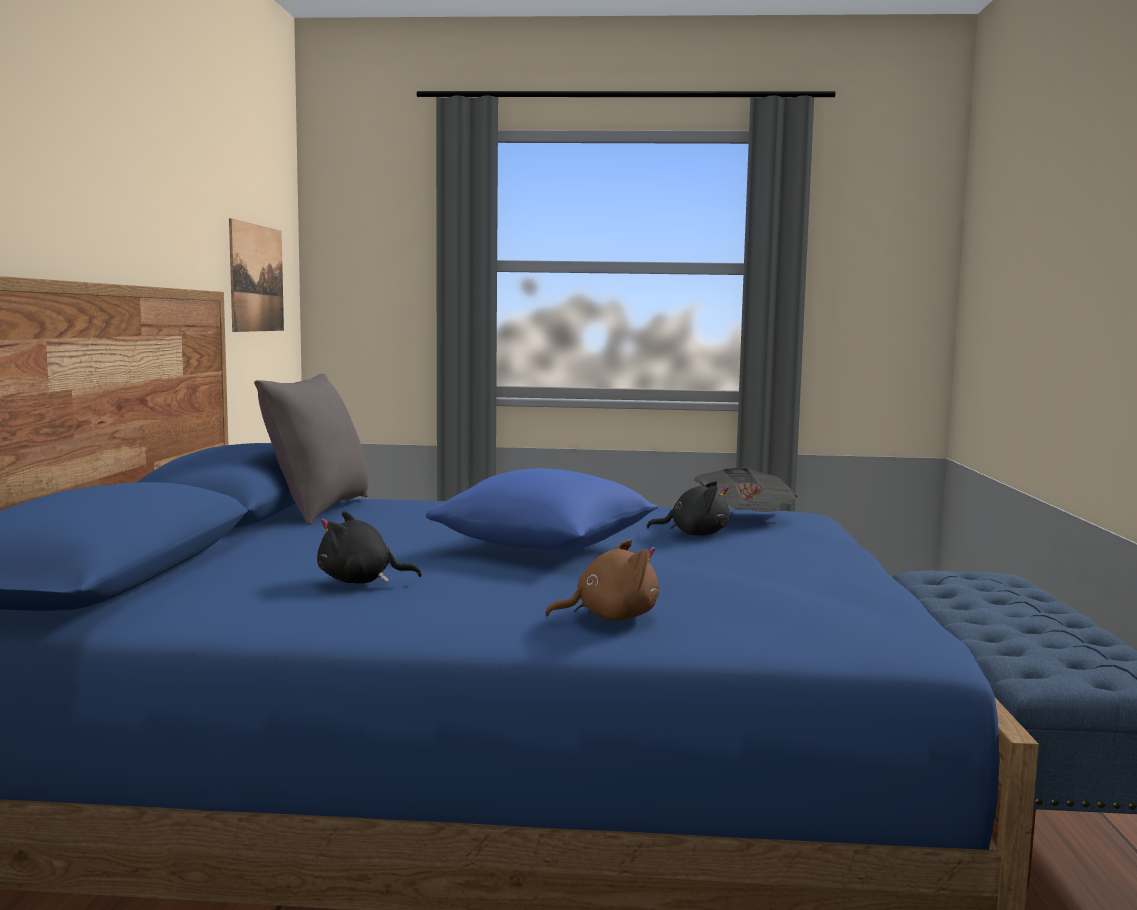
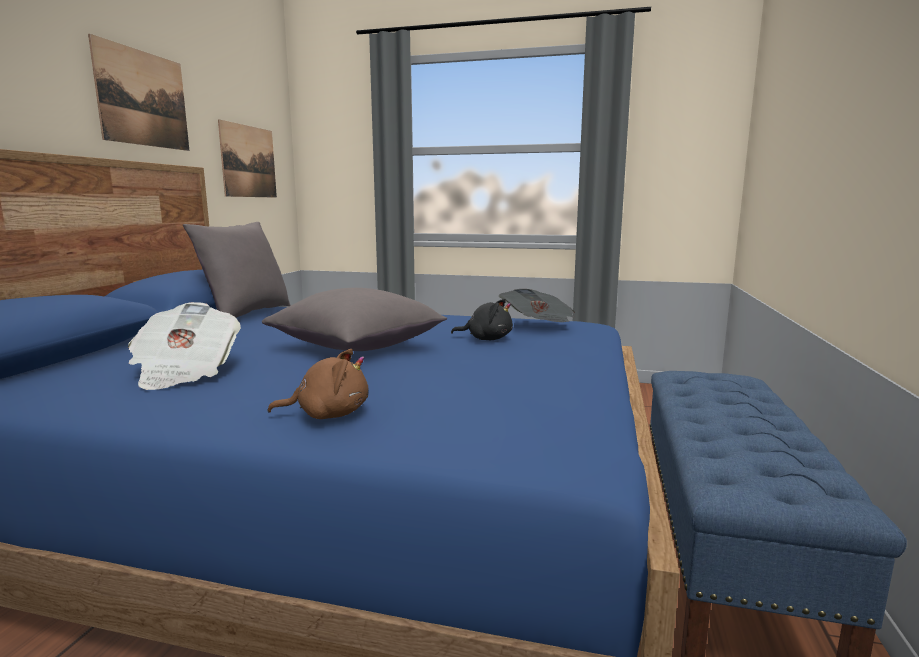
camera: 10 degrees right, 5 degrees up
(161, 195) = (143, 98): none -> picture
(360, 581) = (185, 372): black plush toy -> newspaper
(546, 548) = (358, 348): blue pillow -> grey pillow

